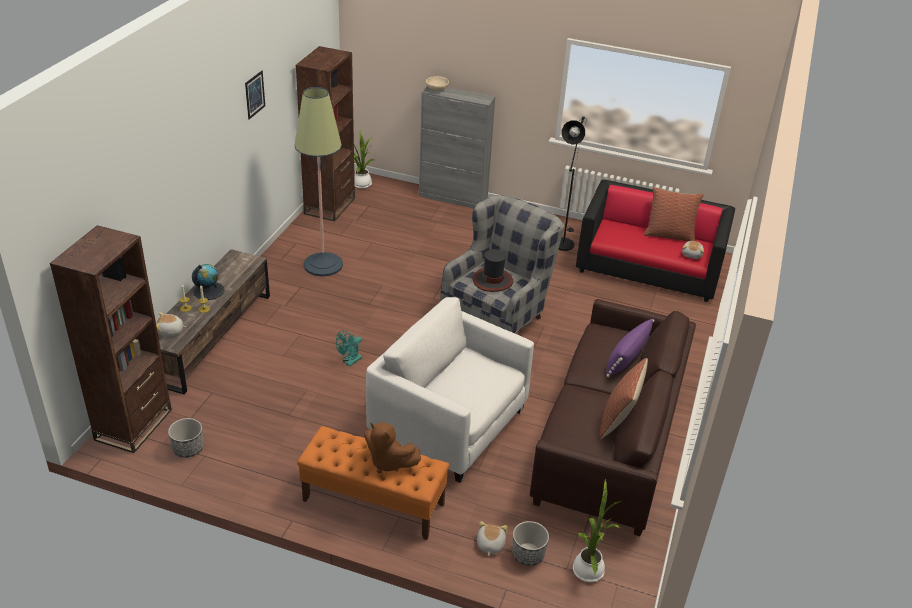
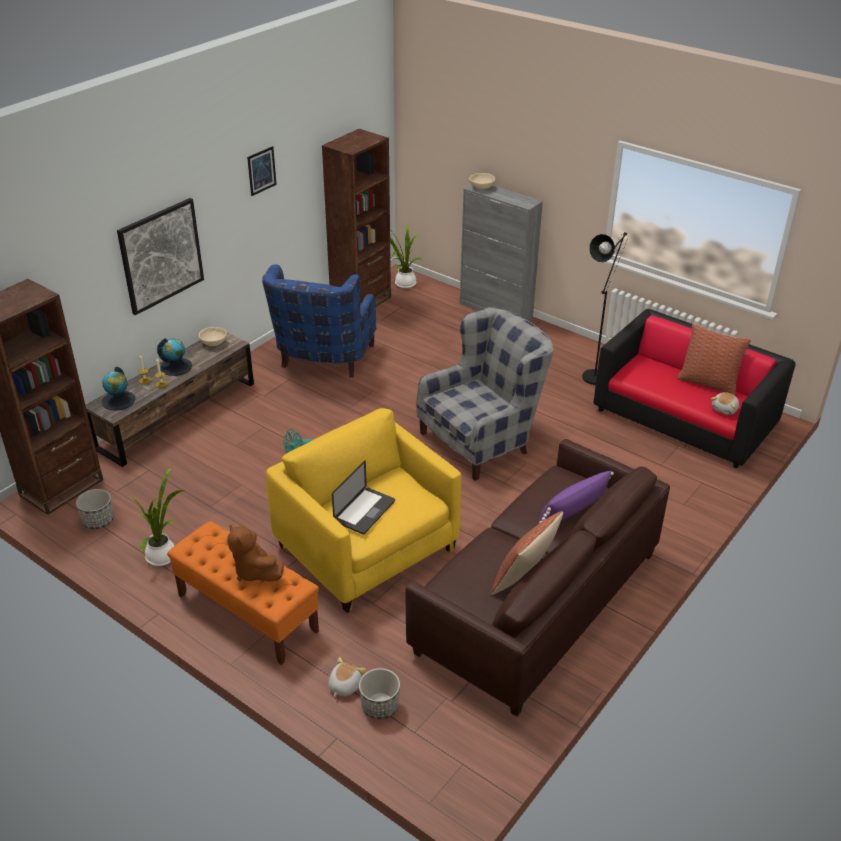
camera: 20 degrees right, 0 degrees up
(170, 331) = (118, 400): plush toy -> globe
(188, 186) = (161, 255): none -> picture
(233, 262) = (214, 342): none -> beige bowl
(323, 265) = (323, 361): floor lamp -> blue armchair
(449, 424) = (367, 548): white armchair -> yellow armchair
(460, 390) = (364, 511): none -> laptop
(493, 280) = (470, 401): hat -> none
(589, 568) = (439, 738): potted plant -> potted plant (163, 555)

